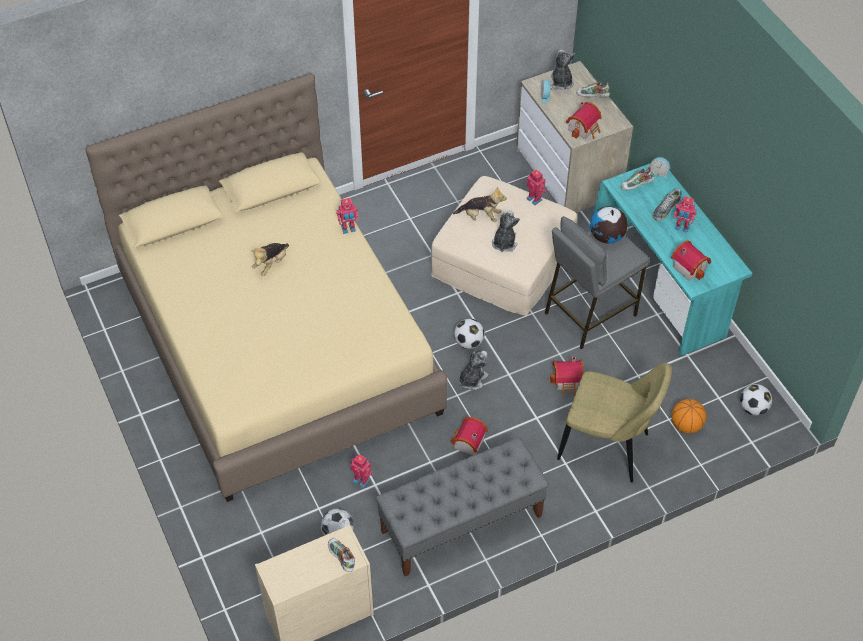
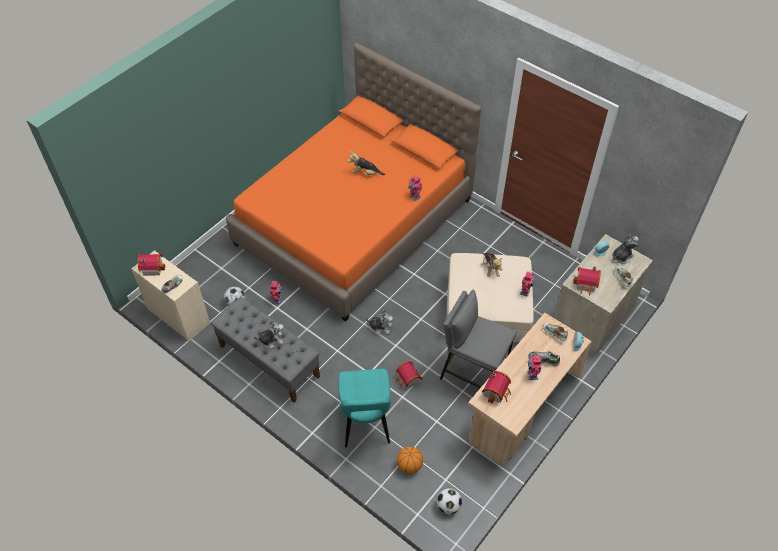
camera: 65 degrees right, 0 degrees up
(278, 342) = (354, 222): beige bed -> orange bed
(467, 443) = (330, 342): toy house -> toy house (152, 267)
(468, 342) = (408, 314): football -> none
(504, 243) = (474, 288): plush toy -> plush toy (271, 340)
(606, 237) = (498, 335): globe -> none
(607, 448) = (365, 423): beige chair -> turquoise chair
(658, 287) = (523, 408): turquoise desk -> beige desk

